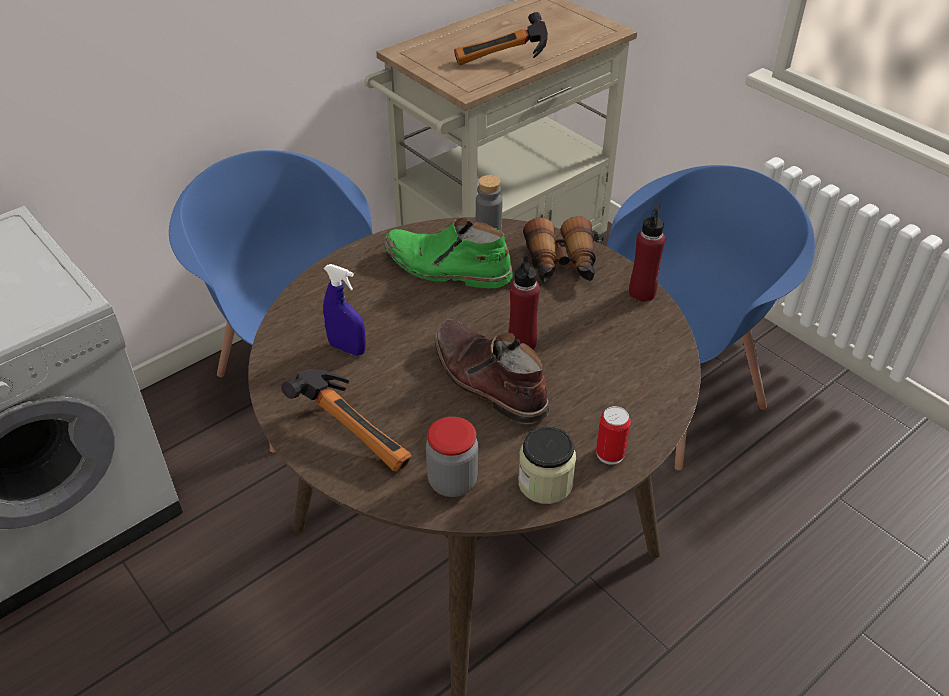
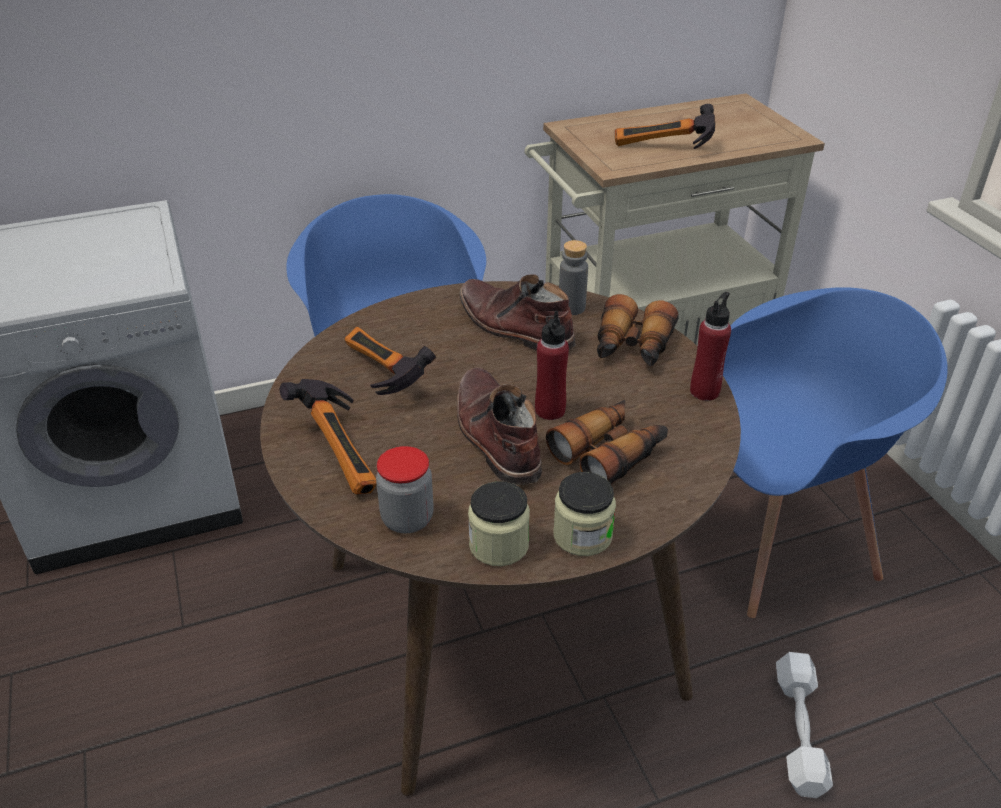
camera: 20 degrees right, 5 degrees down
(347, 348) = (378, 376): blue spray bottle -> hammer
(446, 268) = (513, 327): green boot -> brown boot
(593, 371) = (610, 453): none -> binoculars
(610, 454) = (582, 535): can -> jar
(752, 555) = (799, 731): none -> white dumbbell

